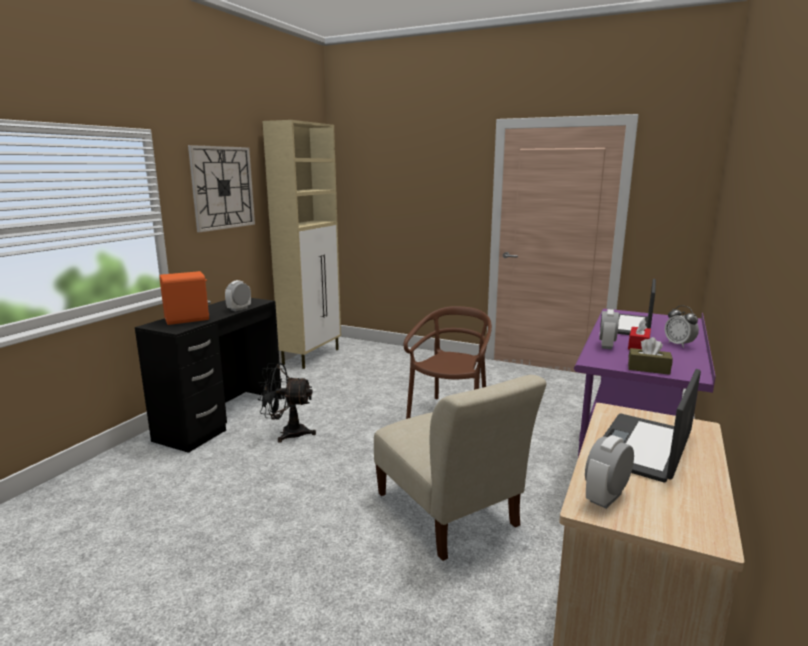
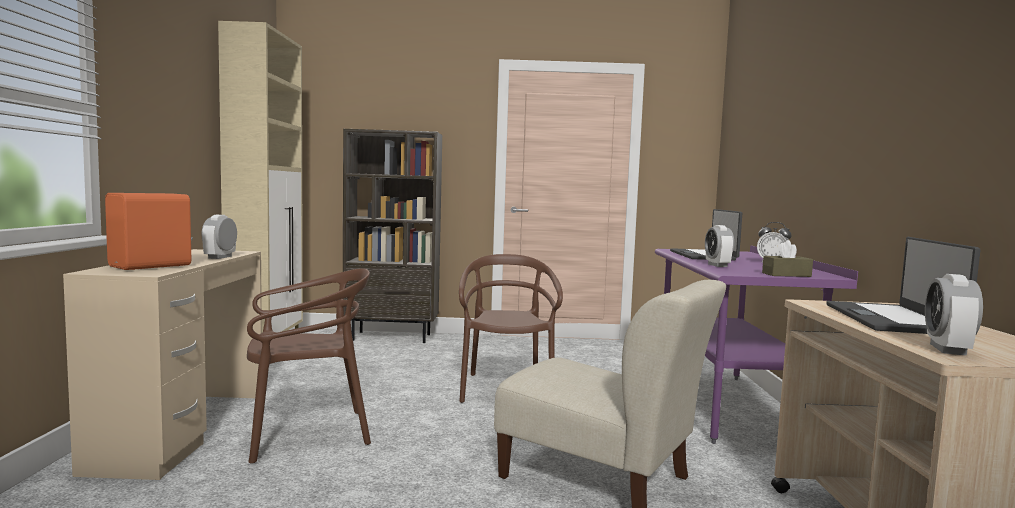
camera: 25 degrees left, 10 degrees down
(221, 418) = (182, 430): black desk -> beige desk
(222, 188) = (171, 95): wall clock -> none
(287, 433) = (307, 433): black fan -> brown chair
(406, 353) = (392, 337): none -> brown bookcase
(638, 346) = (743, 264): red tissue box -> none

